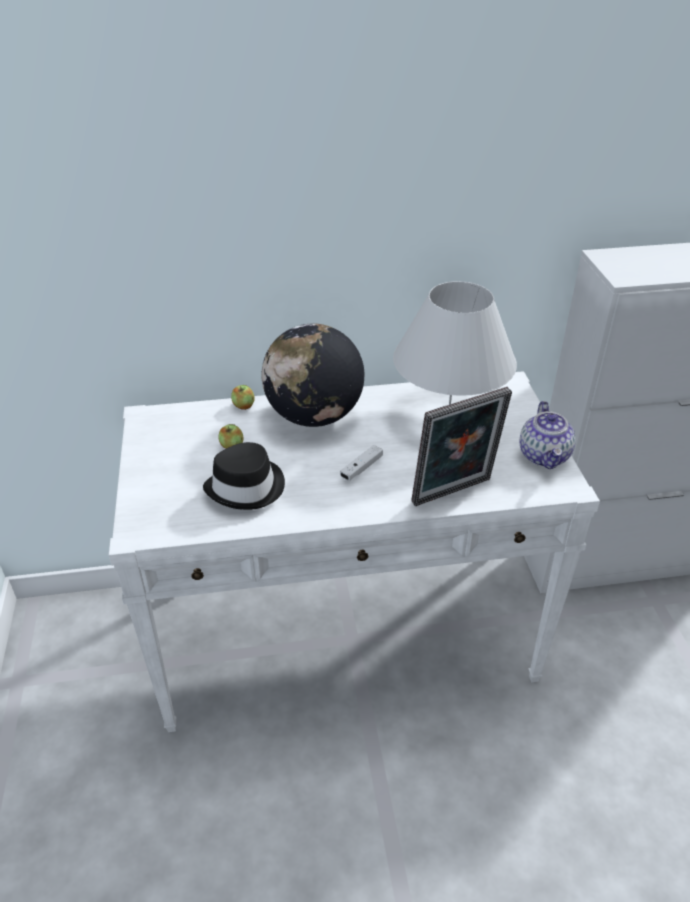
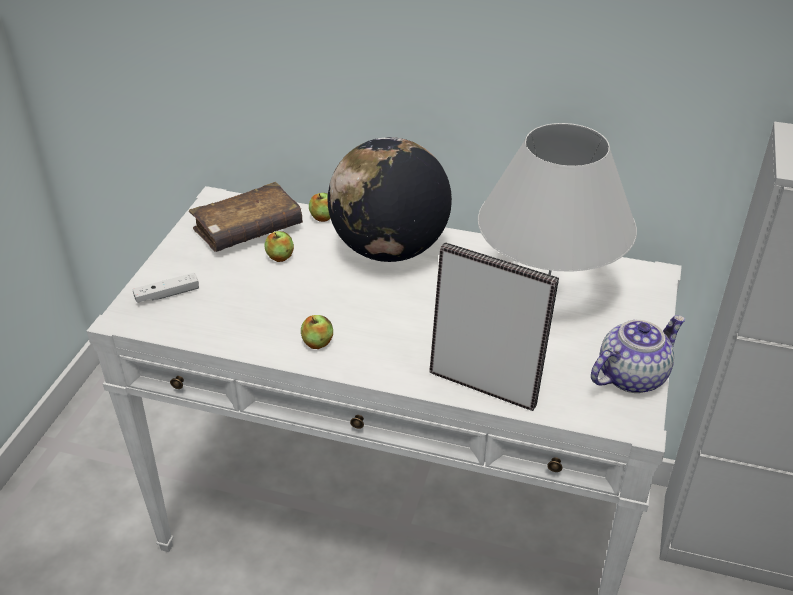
camera: 25 degrees right, 0 degrees up
(189, 432) = (248, 230): none -> brown book
(247, 487) = (264, 305): black hat -> none
(311, 503) = (317, 343): none -> apple
(361, 468) = (400, 322): white game controller -> white game controller (167, 294)
(454, 494) = (485, 384): picture frame -> picture frame turned 150 degrees counterclockwise
(545, 456) = (631, 375): teapot -> teapot turned 150 degrees counterclockwise

